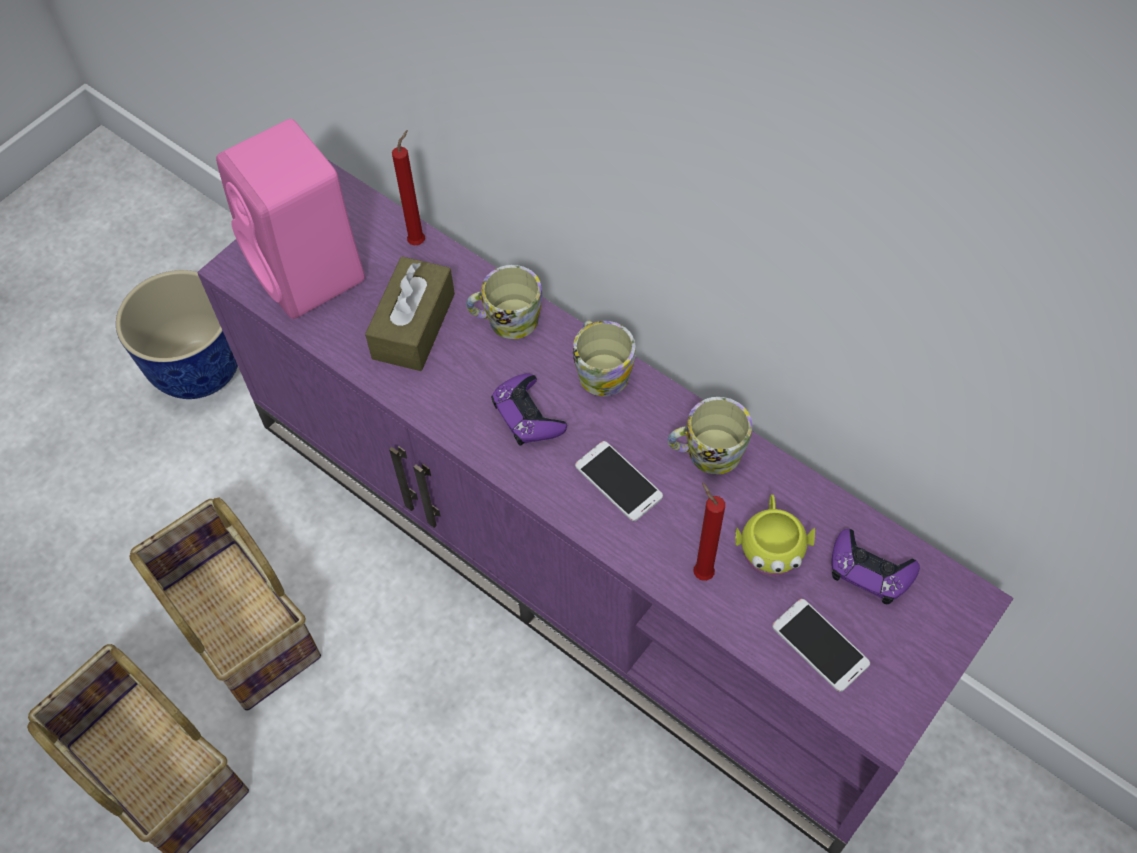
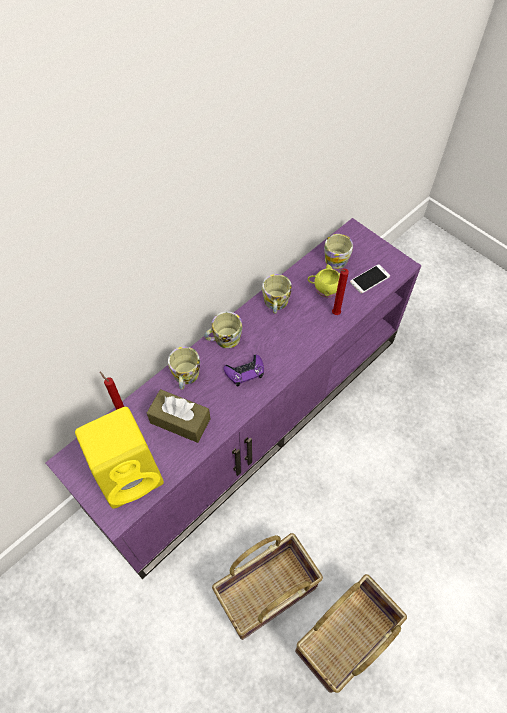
camera: 85 degrees left, 0 degrees up
(198, 371) = (91, 623): planter -> none
(310, 274) = (131, 474): pink speaker -> yellow speaker
(618, 481) = (286, 339): phone -> none
(870, 570) = (338, 257): purple game controller -> mug

